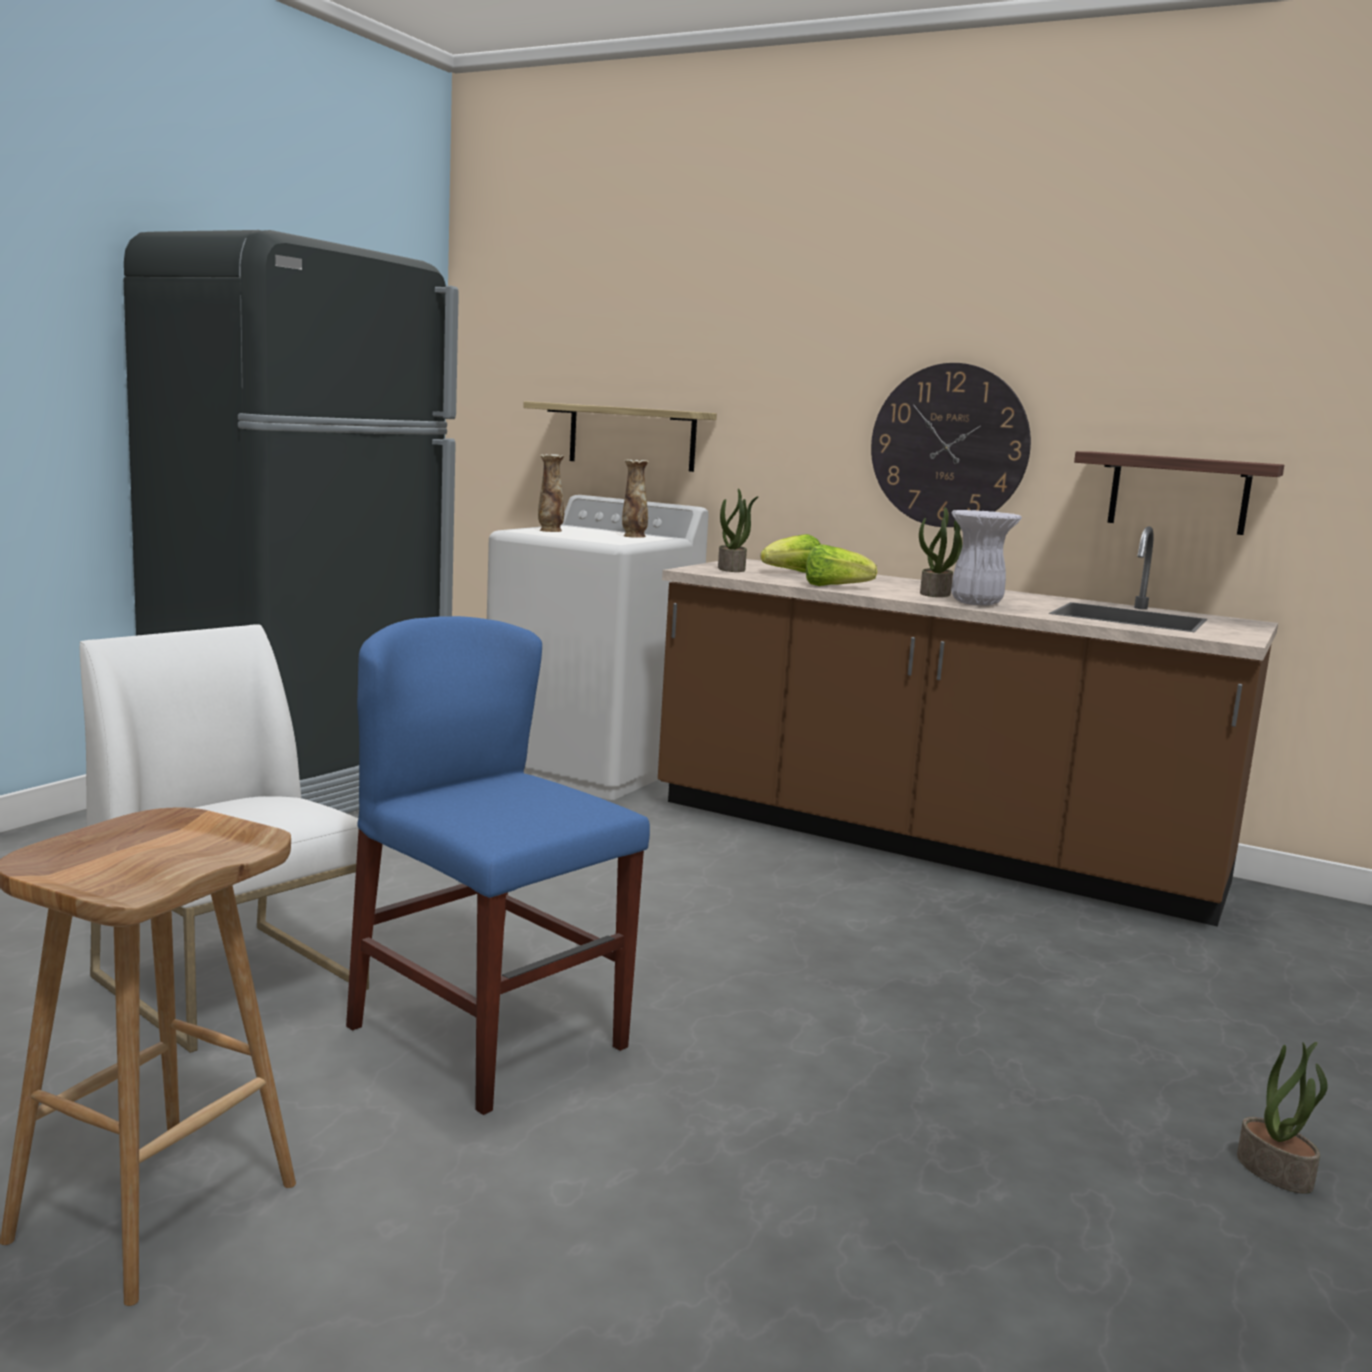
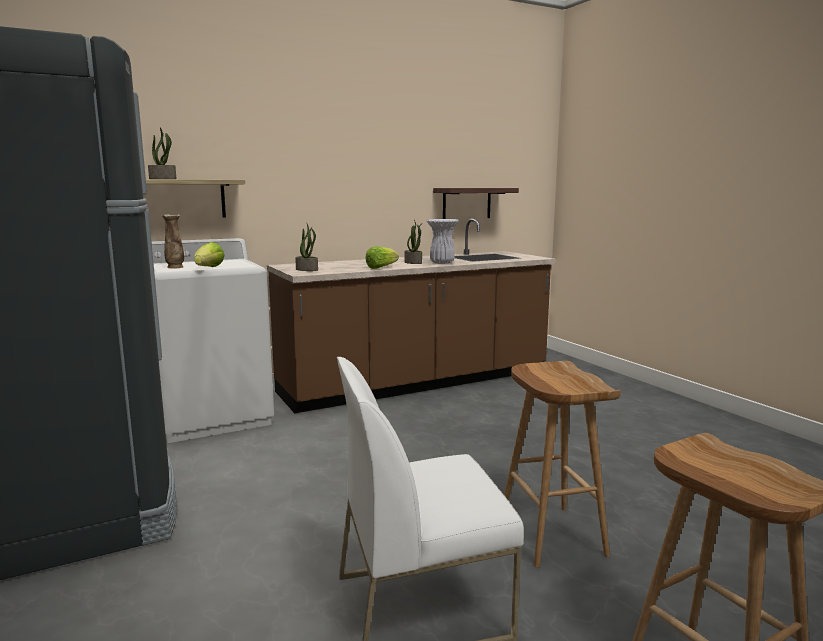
camera: 55 degrees left, 0 degrees up
(488, 1037) = (549, 534): blue chair -> brown stool
(633, 536) = (224, 262): vase -> none
(793, 573) = (331, 266): lettuce -> lettuce (209, 268)
(949, 446) = (372, 190): wall clock -> none
(1276, 1171) = (712, 425): potted plant -> potted plant (163, 179)

